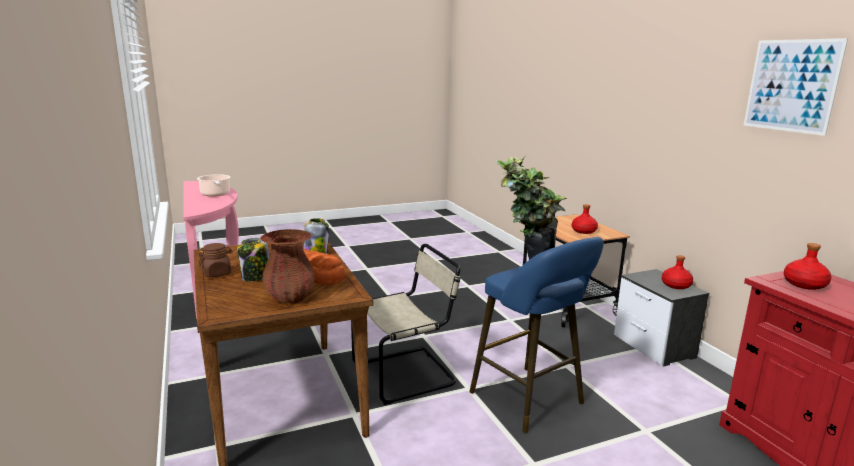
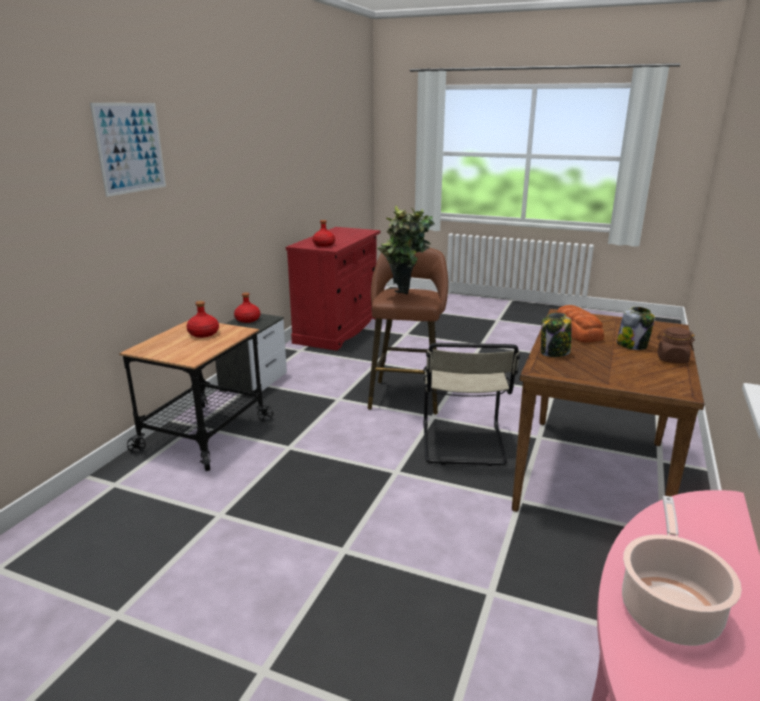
camera: 135 degrees left, 5 degrees up
(290, 297) = (610, 323): brown vase -> none
(407, 374) = (463, 445): beige chair -> beige chair turned 105 degrees counterclockwise
(531, 401) = (406, 394): blue stool -> brown stool
(791, 85) = (249, 131): picture -> picture (130, 148)

